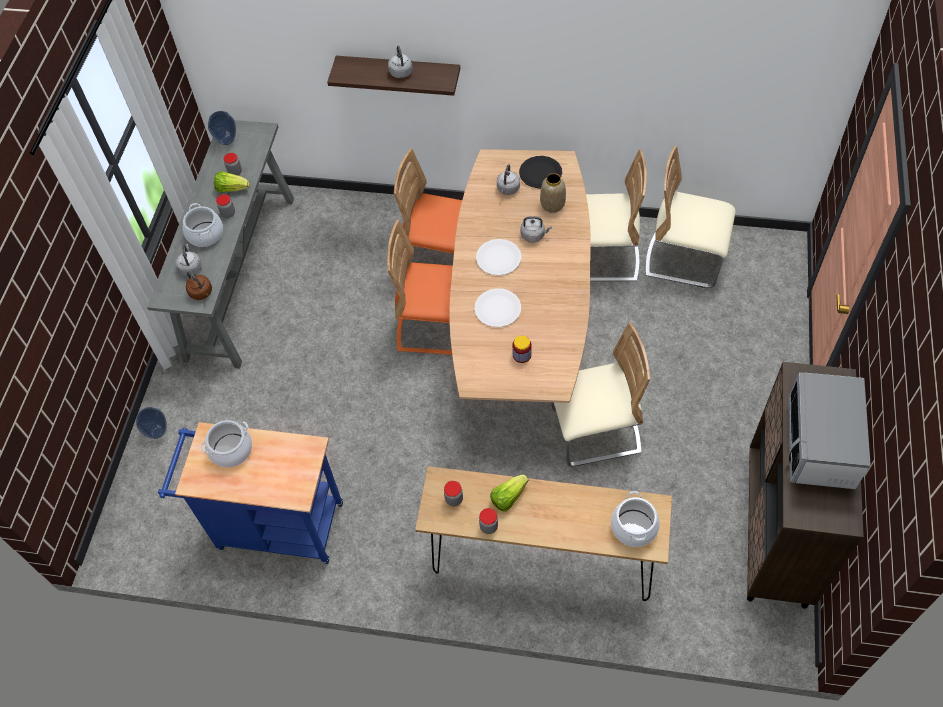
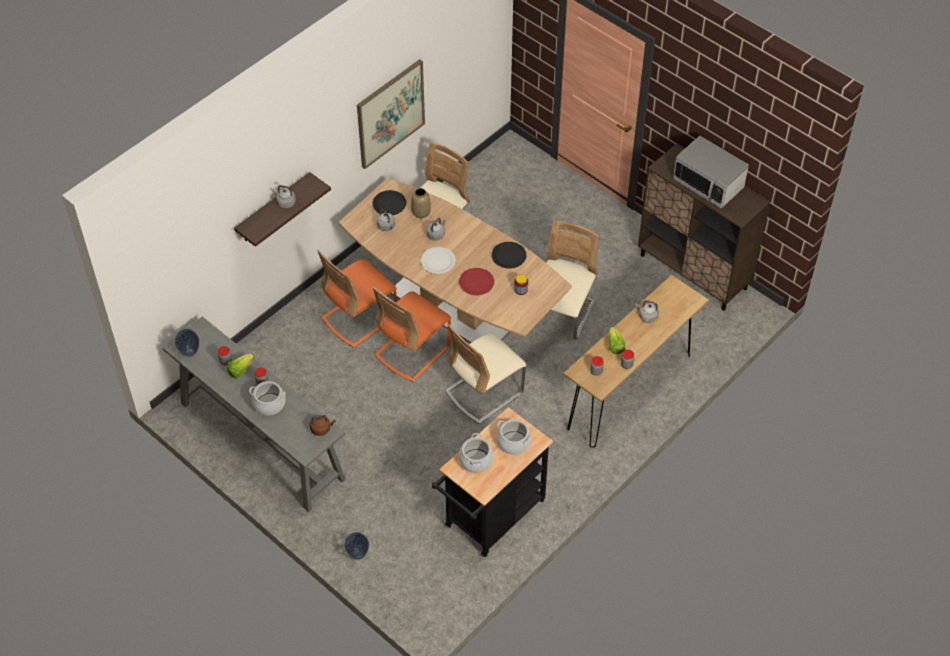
camera: 60 degrees left, 5 degrees down
(190, 267) = (292, 425): grey kettle -> grey kettle (647, 316)
(273, 526) = (491, 519): blue cart -> black cart
(497, 308) = (476, 282): white plate -> red plate
(561, 315) = (508, 256): none -> black plate
(605, 77) = (390, 113): none -> picture
(634, 527) = (677, 301): cooking pot -> cooking pot (513, 442)
(684, 259) = (476, 197): beige chair -> beige chair (484, 392)

